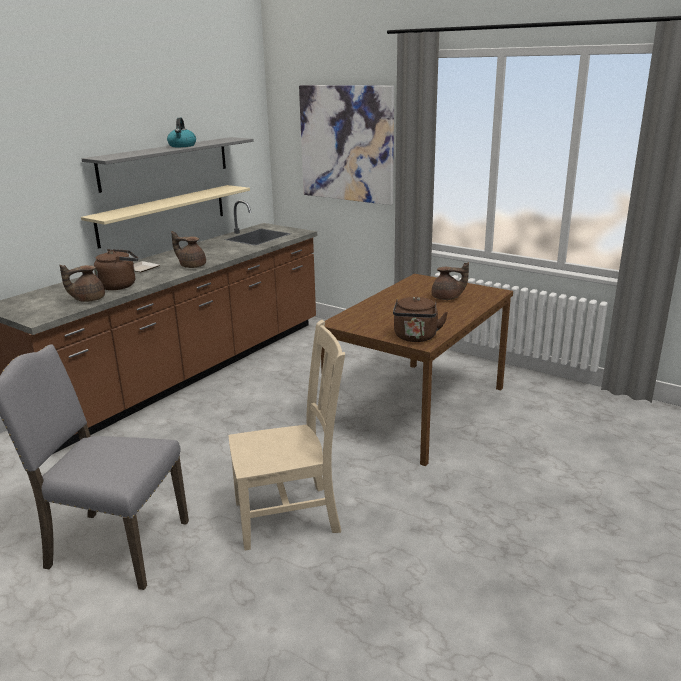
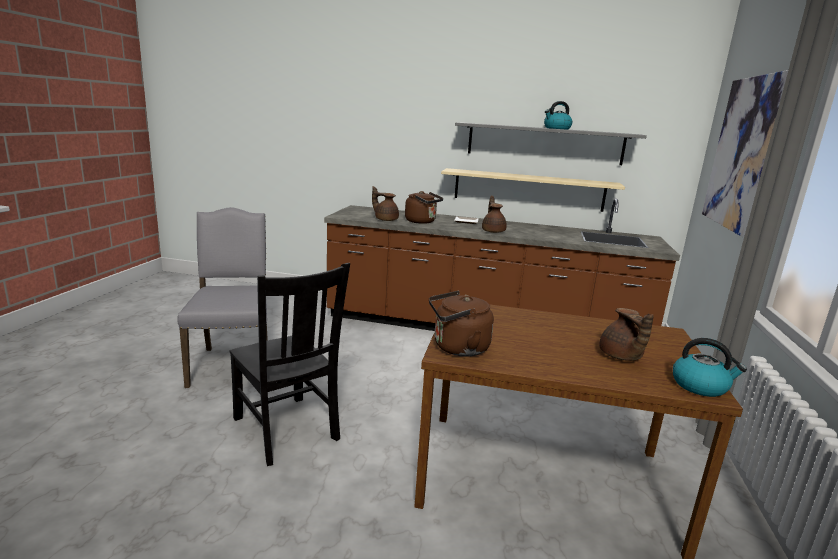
camera: 65 degrees right, 5 degrees down
(291, 516) = (287, 430): beige chair -> black chair
(488, 291) = (700, 386): none -> kettle

